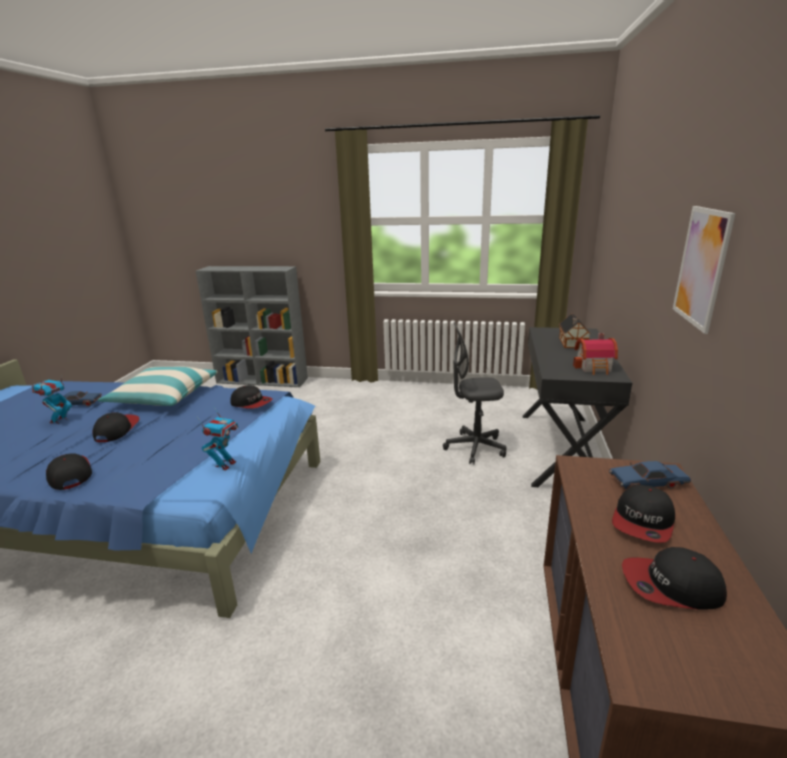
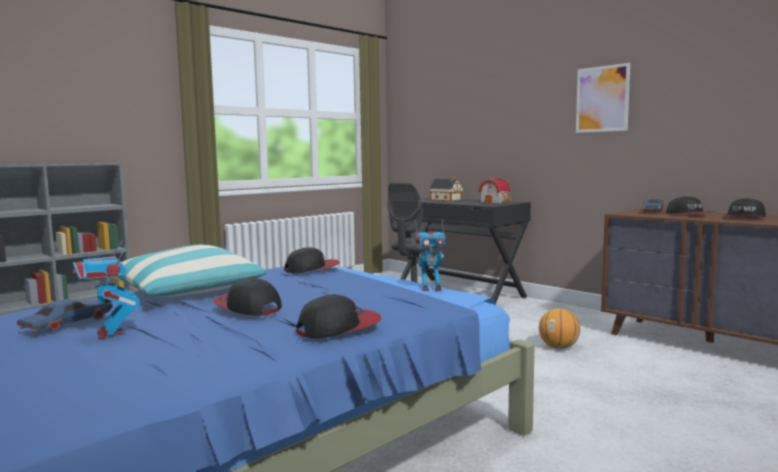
camera: 55 degrees left, 15 degrees down
(69, 474) = (339, 327): cap -> cap turned 150 degrees clockwise
(225, 464) = (431, 288): toy robot -> toy robot turned 120 degrees clockwise
(456, 571) = (558, 347): none -> basketball

